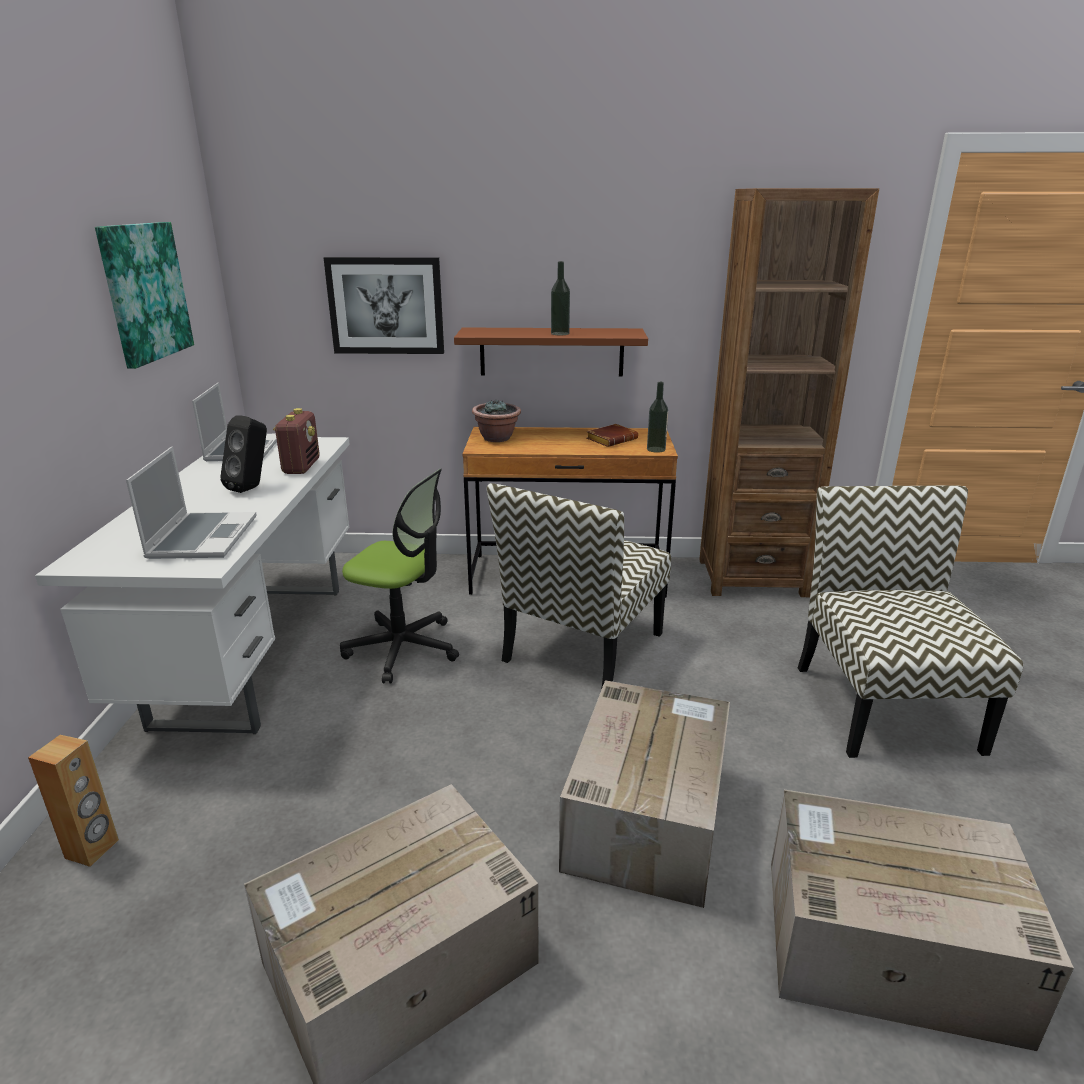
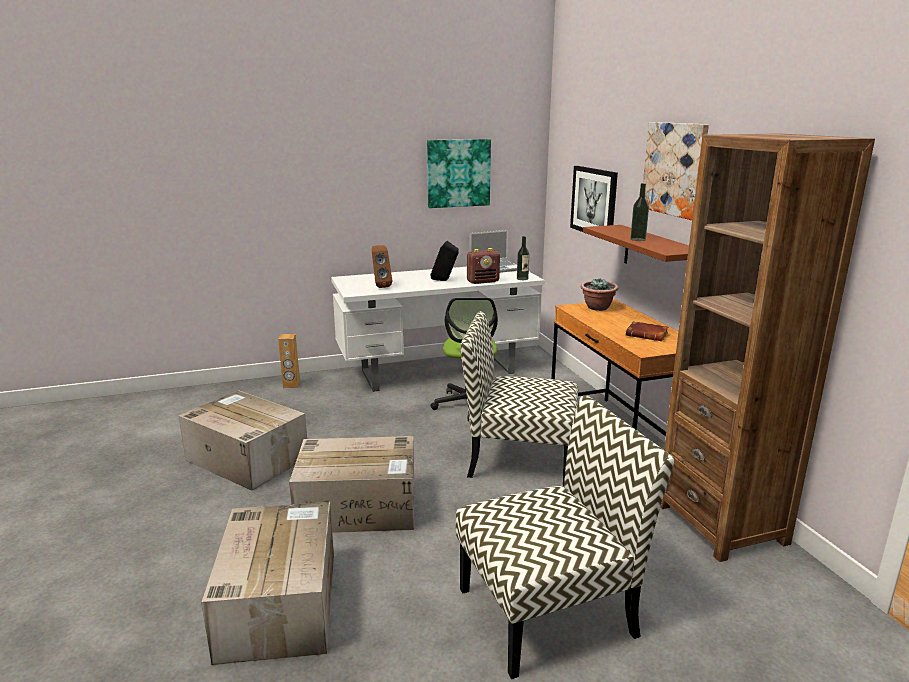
camera: 70 degrees right, 5 degrees down
(202, 537) = (380, 286): laptop -> brown speaker
(565, 241) = (675, 169): none -> picture
(656, 449) = (644, 350): bottle -> bottle (522, 278)

